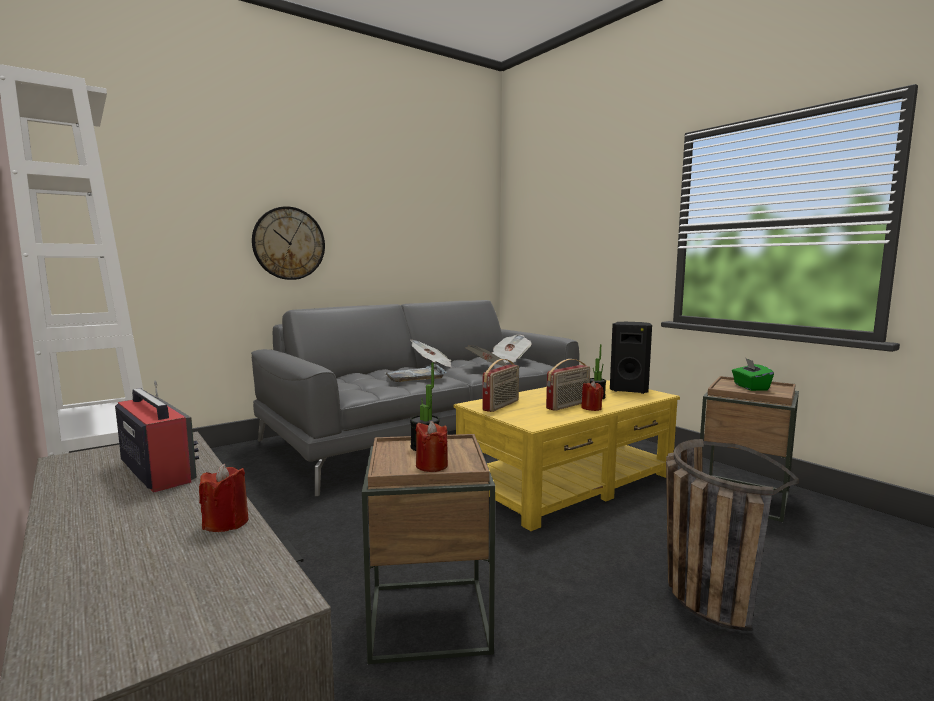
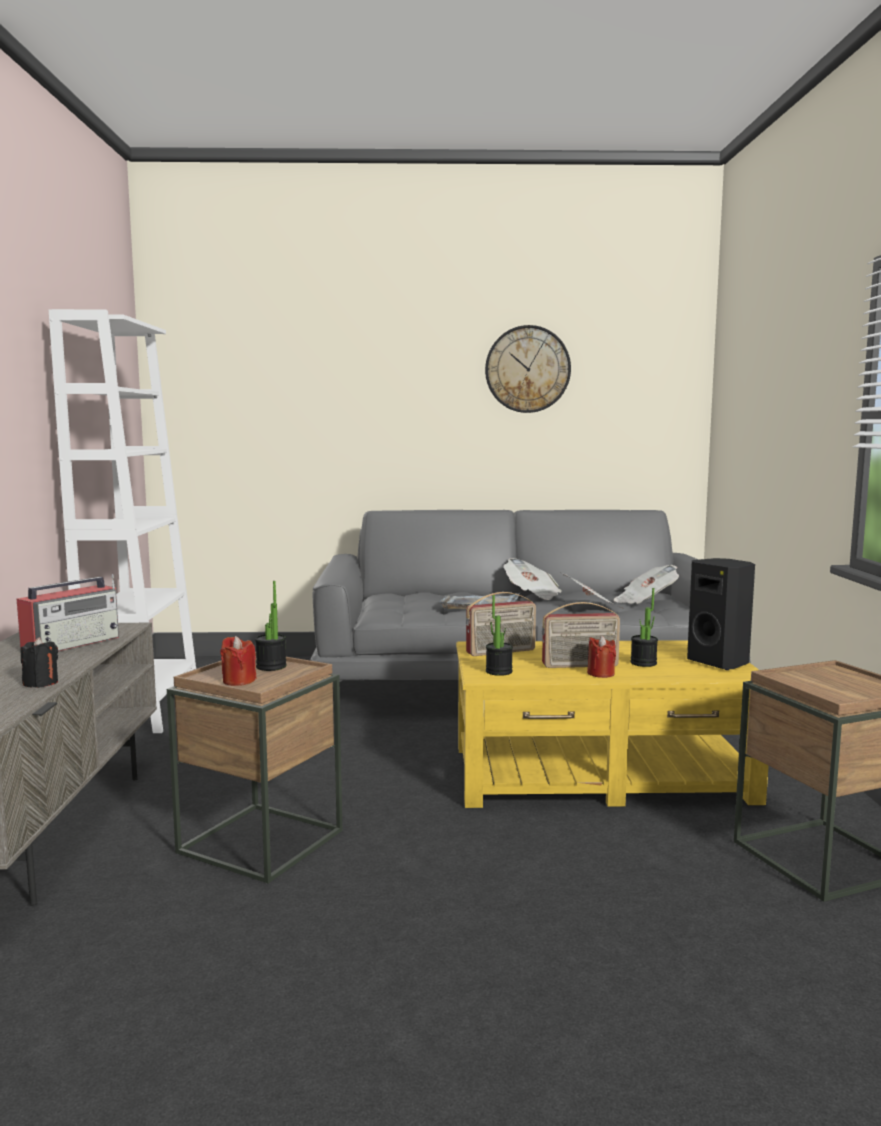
camera: 35 degrees right, 0 degrees up
(157, 470) = (73, 644): radio -> radio turned 45 degrees clockwise
(226, 523) = (41, 683): red candle -> black candle
(289, 243) = (387, 432): wall clock -> wall clock (527, 369)
(533, 419) = (499, 671): none -> potted plant
(699, 587) = (554, 915): basket -> none
(750, 387) = (837, 682): green tissue box -> none

